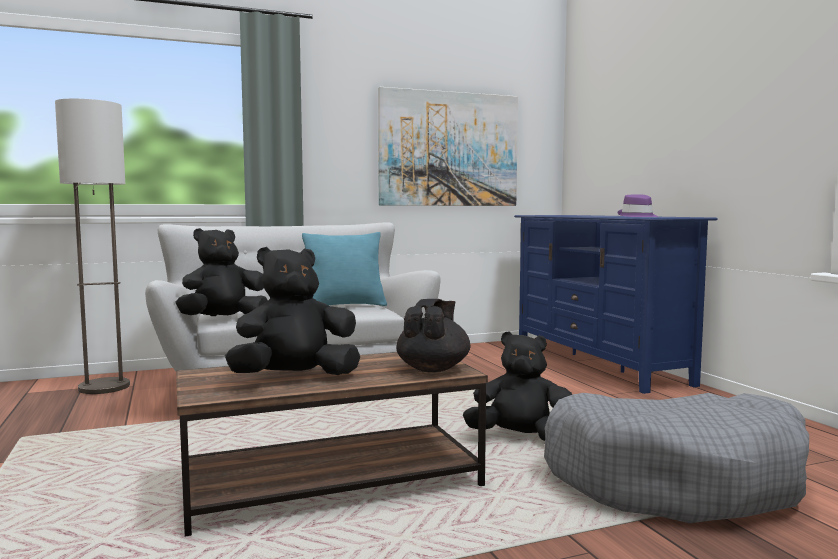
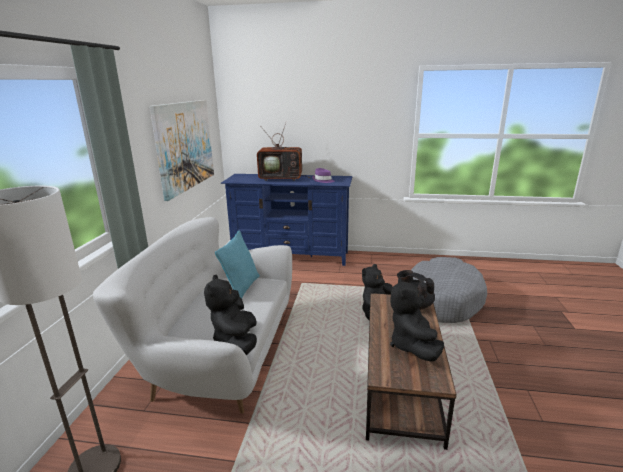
camera: 60 degrees left, 15 degrees up
(597, 215) = (282, 178): none -> television

